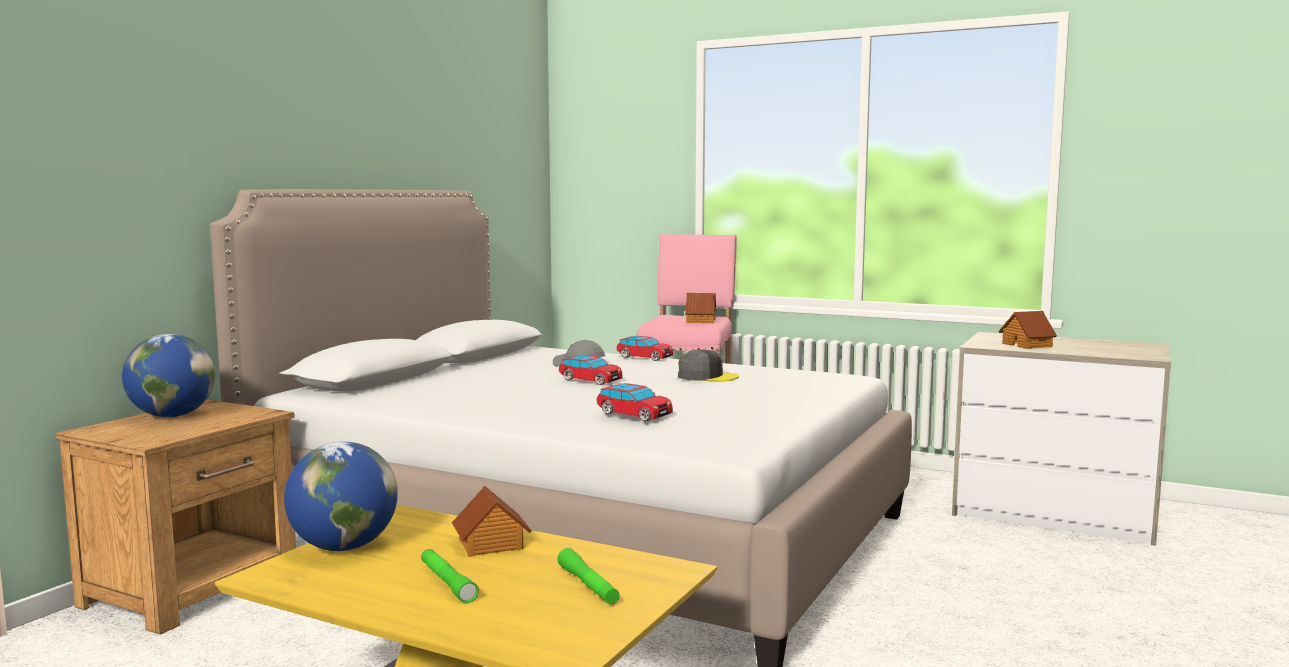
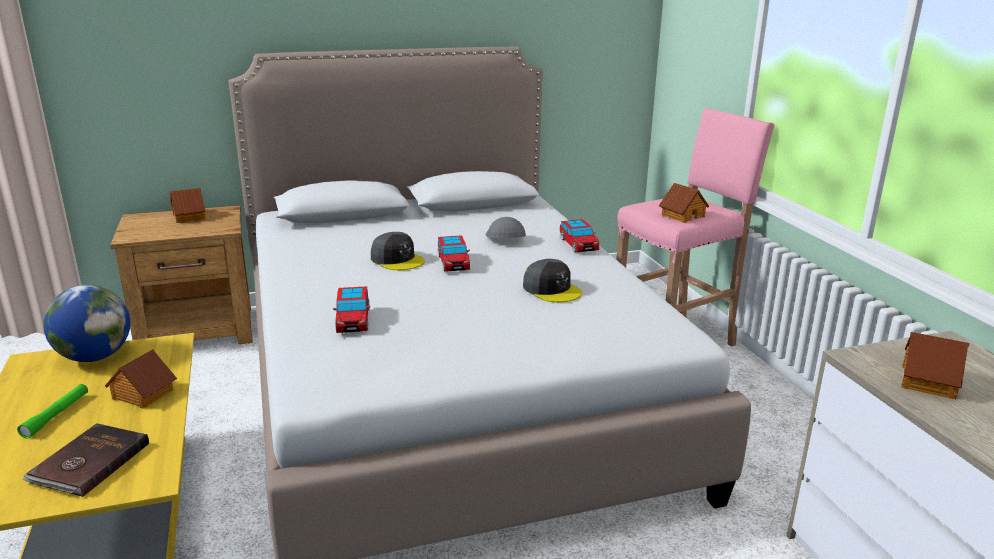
camera: 45 degrees right, 15 degrees up
(172, 416) = (188, 217): globe -> toy house
(538, 388) = (397, 260): none -> grey cap
(588, 586) = (89, 463): green flashlight -> brown book

